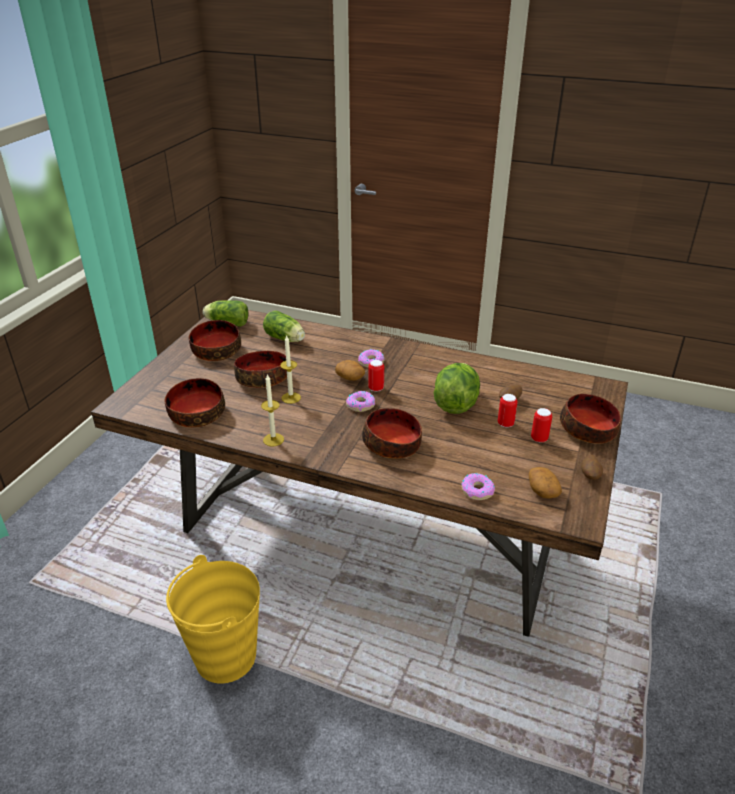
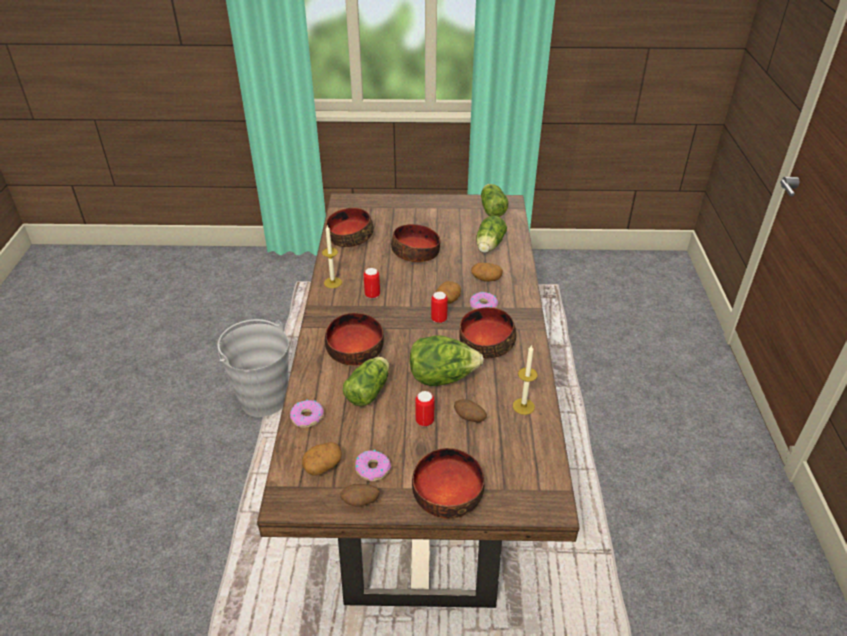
camera: 70 degrees right, 5 degrees up
(216, 350) = (444, 217): bowl -> bowl (486, 342)
(225, 656) = (264, 399): yellow bucket -> grey bucket
(291, 398) = (396, 275): candle -> candle (523, 406)
(333, 352) = (486, 278): none -> potato
(360, 405) = (406, 316): donut -> donut (372, 469)
(454, 446) = (370, 390): none -> lettuce
(539, 438) = (410, 452): can -> can (372, 295)

